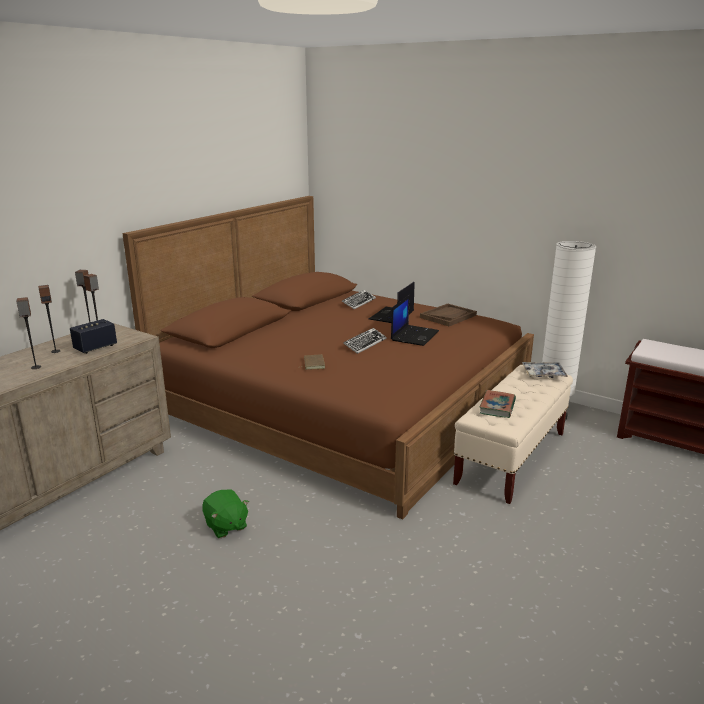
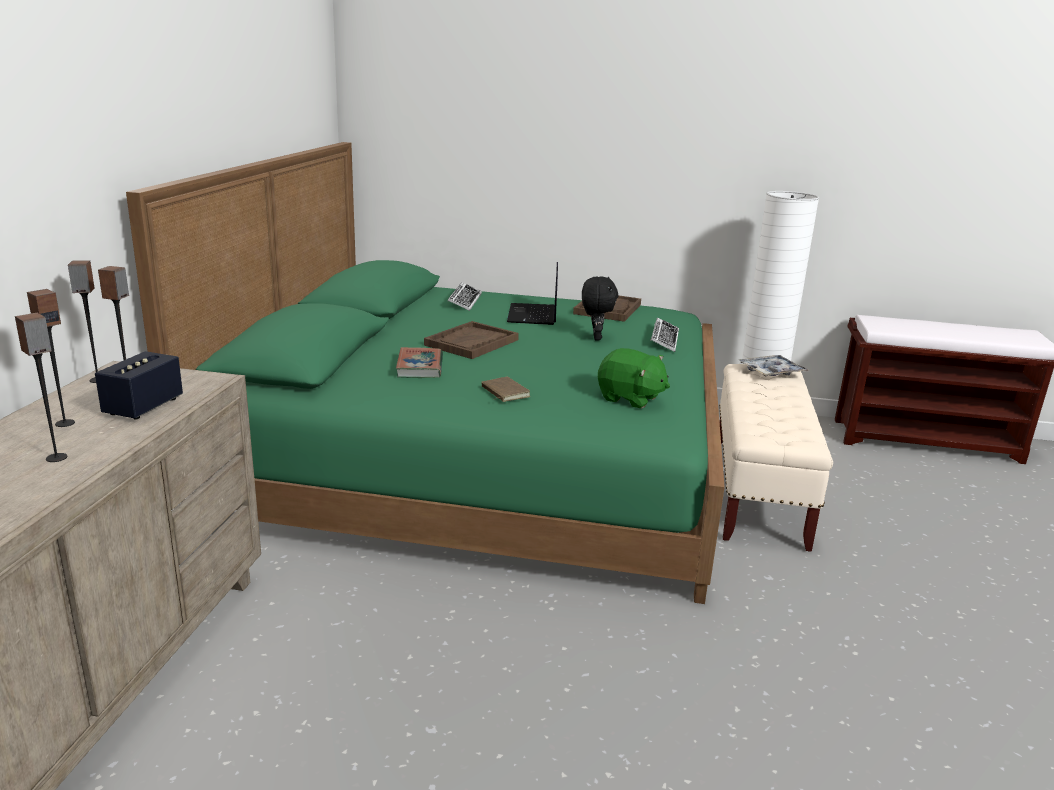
camera: 25 degrees left, 0 degrees up
(226, 526) = (462, 680): green plush toy -> green plush toy (630, 398)
(330, 330) = (471, 342): none -> brown tray
(344, 405) = (482, 458): brown bed -> green bed
(365, 344) = (543, 356): keyboard -> keyboard (664, 339)
(414, 335) = (595, 337): laptop -> black plush toy
(497, 407) = (768, 420): book -> book (420, 367)

